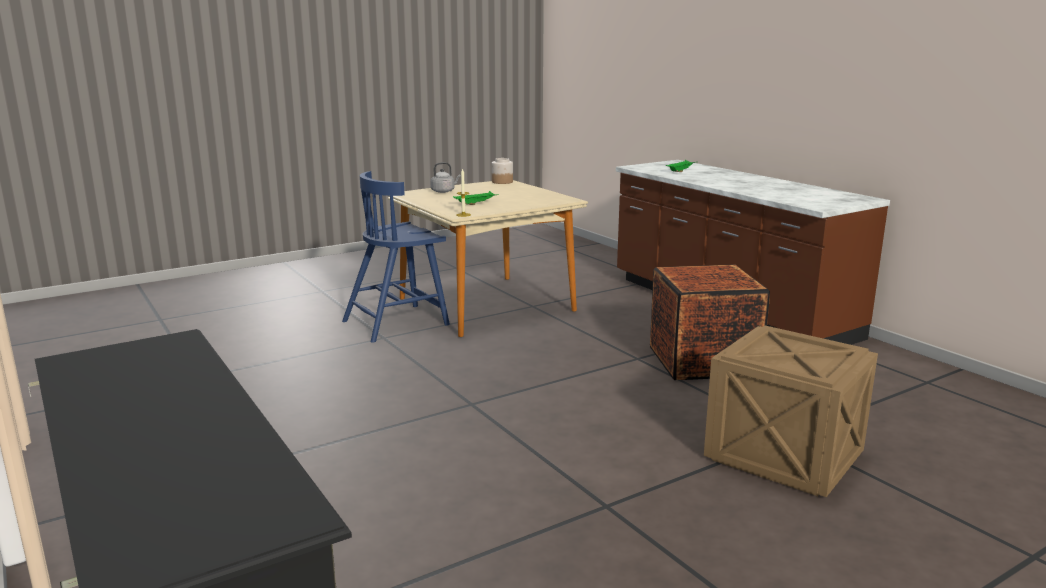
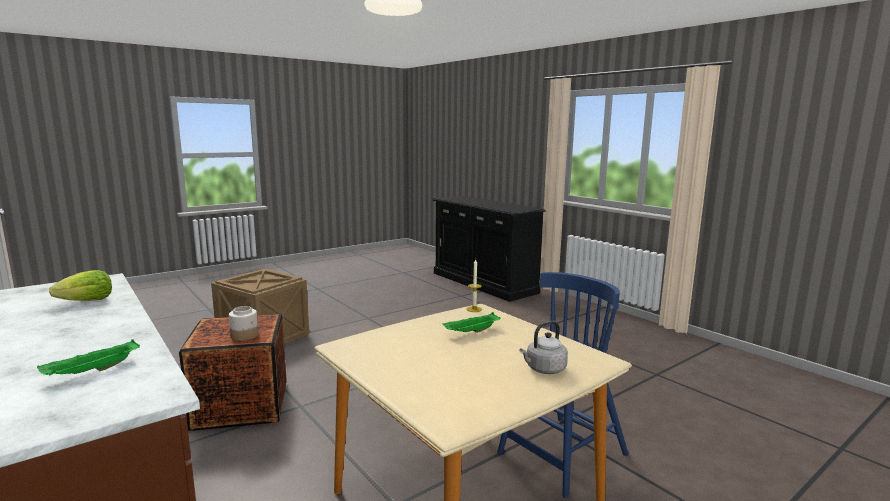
camera: 175 degrees right, 5 degrees down
(502, 182) = (458, 420): jar -> jar (245, 335)
(777, 193) = (87, 301): none -> lettuce

